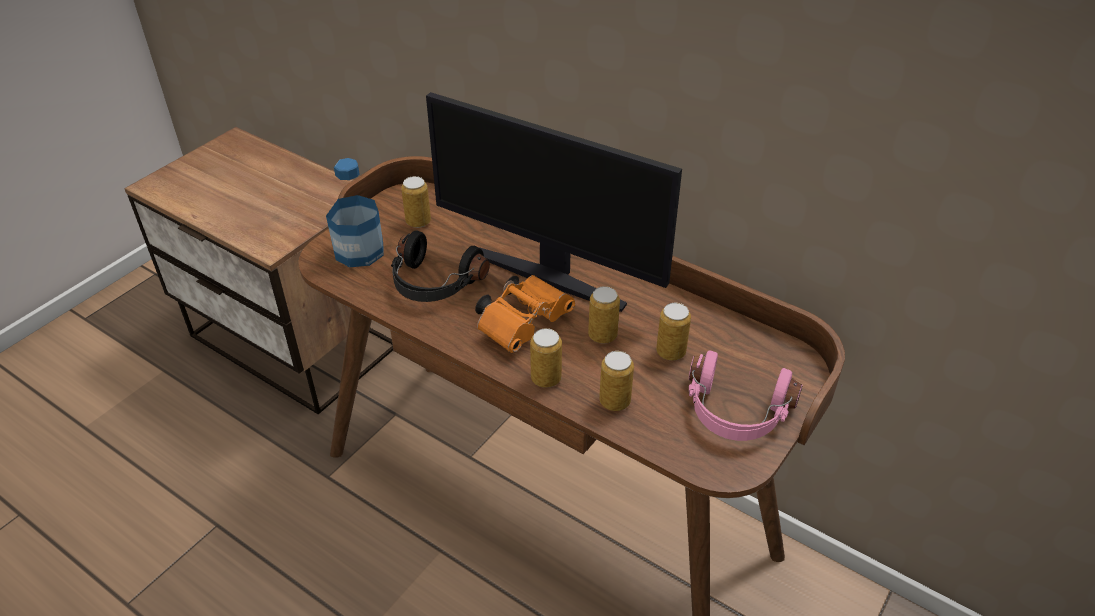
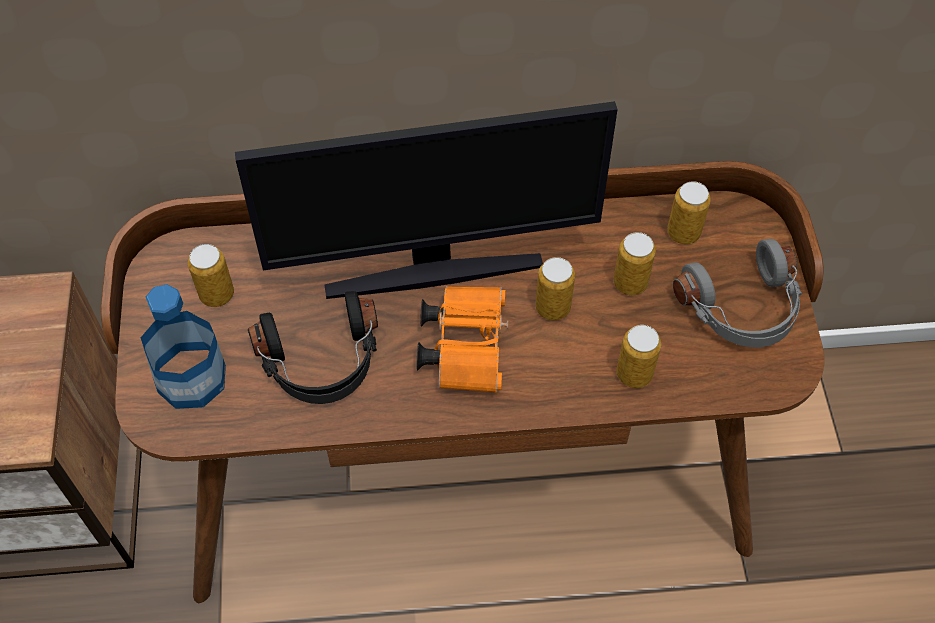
camera: 40 degrees left, 15 degrees up
(546, 378) = (550, 395): can -> can (683, 233)
(736, 413) = (742, 310): pink headphones -> grey headphones

